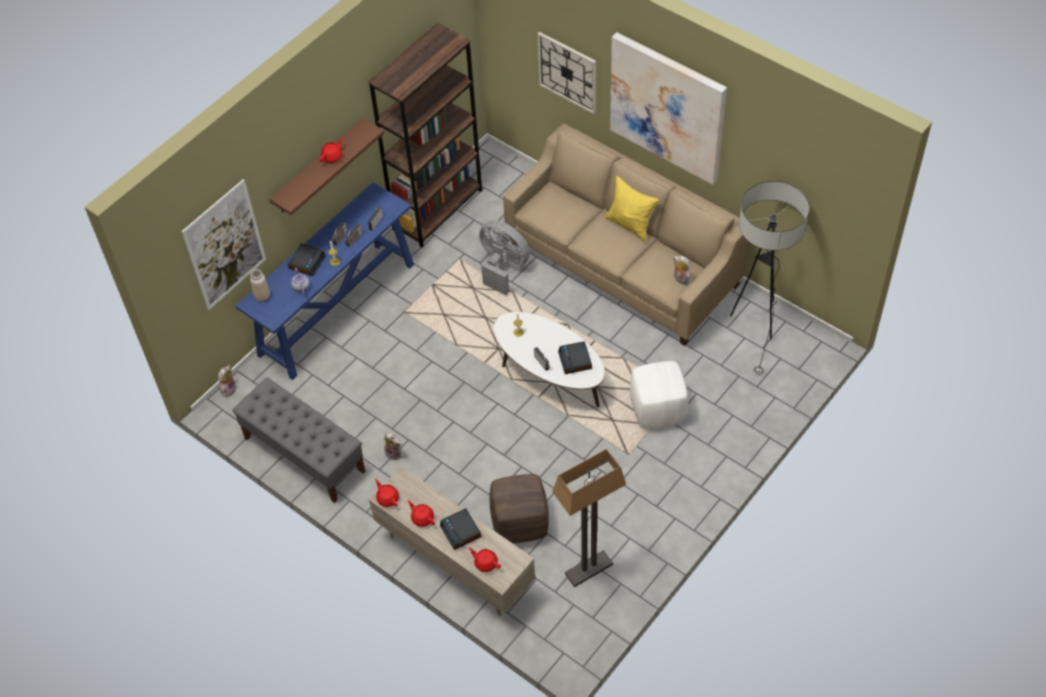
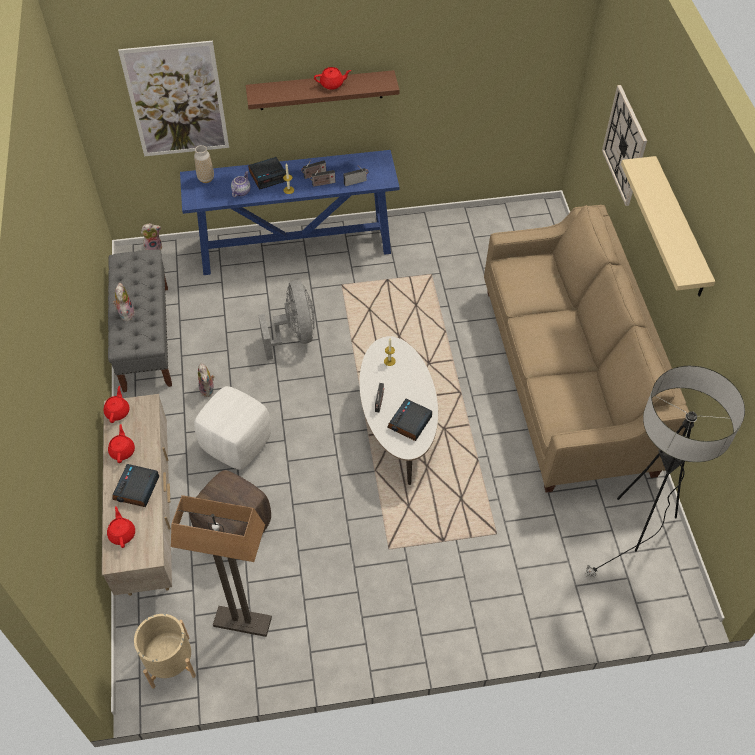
camera: 40 degrees right, 0 degrees up
(438, 209) = (457, 224): brown bookcase -> none
(503, 268) = (458, 307): grey fan -> grey fan (294, 335)
(572, 628) = (170, 662): none -> beige planter
(630, 225) = (583, 339): yellow pillow -> none
(658, 409) = (458, 530): white ottoman -> white ottoman (237, 444)
(668, 107) = (679, 228): picture -> beige shelf
(680, 280) = (578, 422): plush toy -> plush toy (125, 313)

